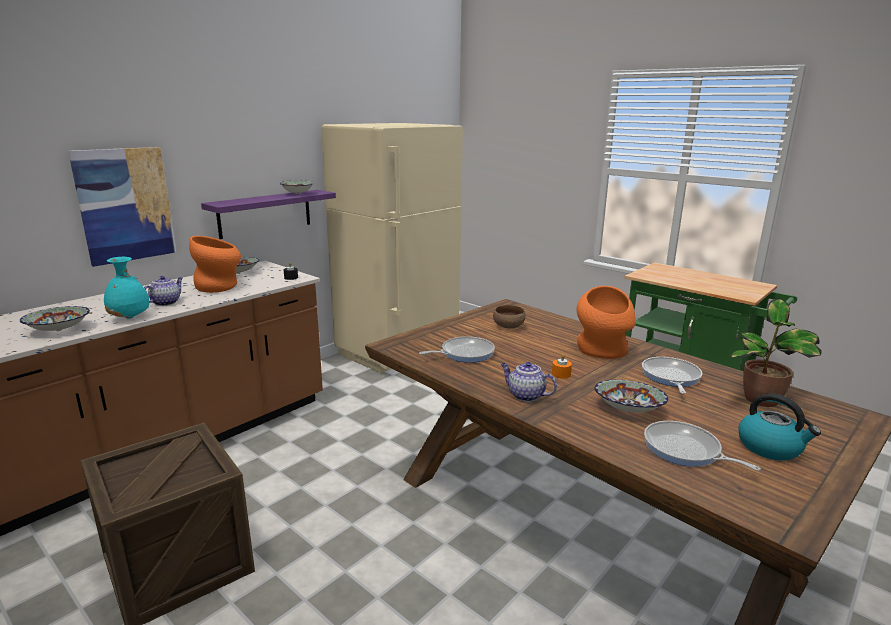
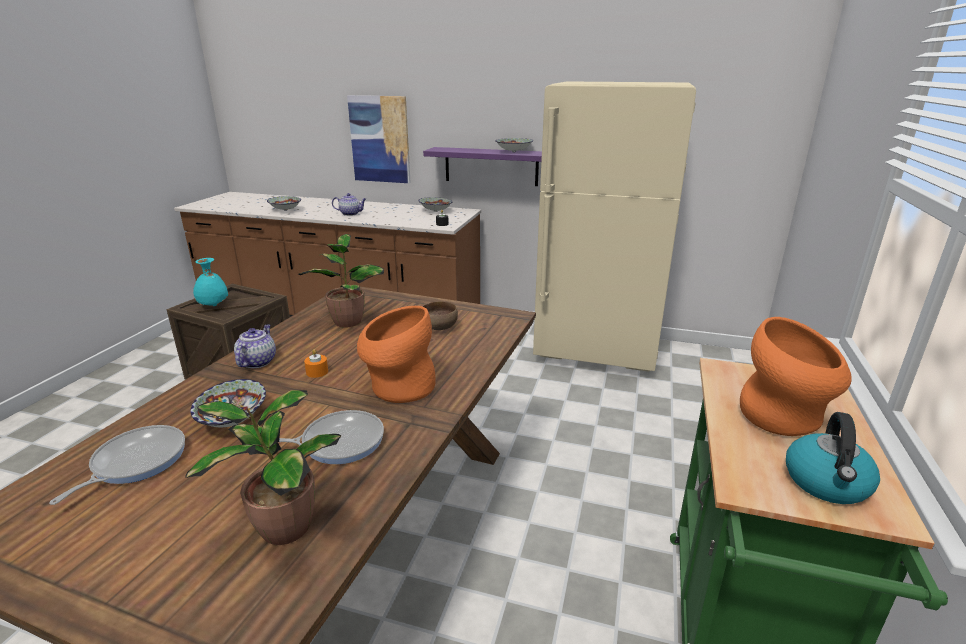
camera: 65 degrees right, 5 degrees up
(130, 318) = (314, 215): turquoise vase -> turquoise vase (213, 306)
(220, 287) = (396, 215): orange vase -> orange vase (784, 420)
(464, 353) = (348, 321): frying pan -> potted plant
(770, 447) = (135, 531): kettle -> kettle (827, 483)

